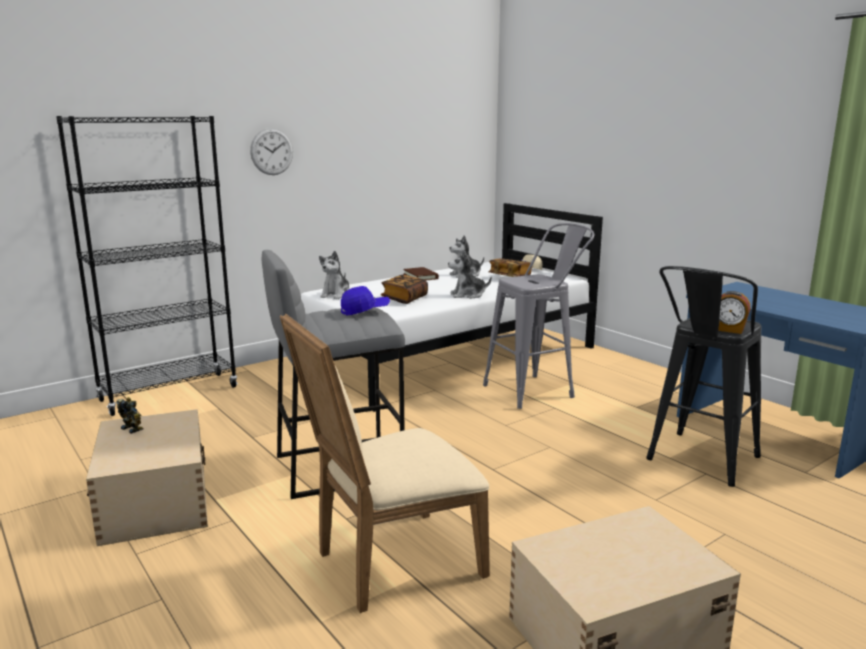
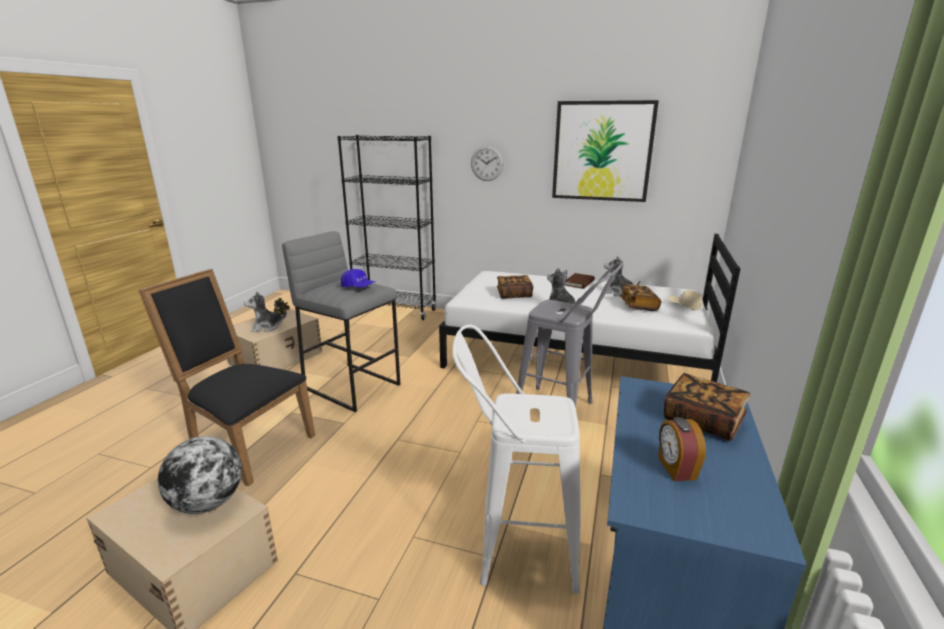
camera: 55 degrees right, 5 degrees up
(336, 295) = (490, 278): plush toy -> plush toy (266, 327)
(390, 563) = (247, 445): beige chair -> black chair
(395, 131) = (602, 151): none -> picture
(618, 536) = (208, 503): none -> globe
(698, 462) = (514, 546): black stool -> white stool
(729, 330) = (514, 422): alarm clock -> alarm clock (675, 468)
(764, 295) = (703, 420): none -> book

